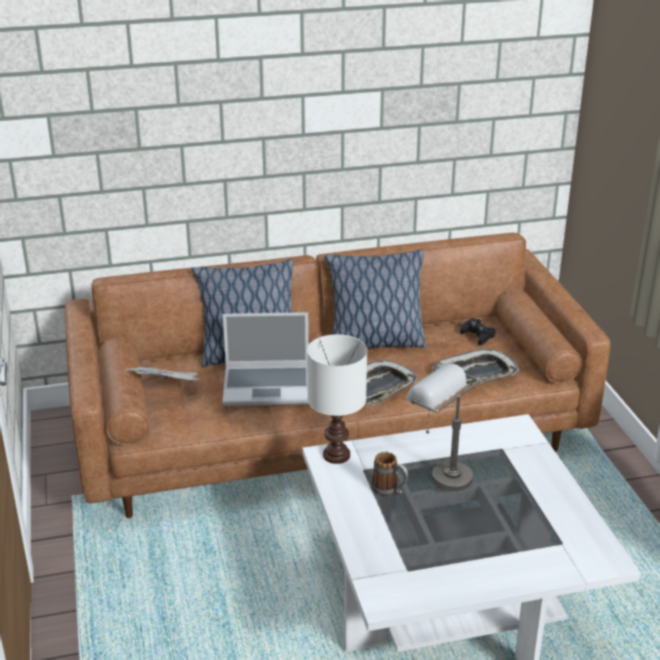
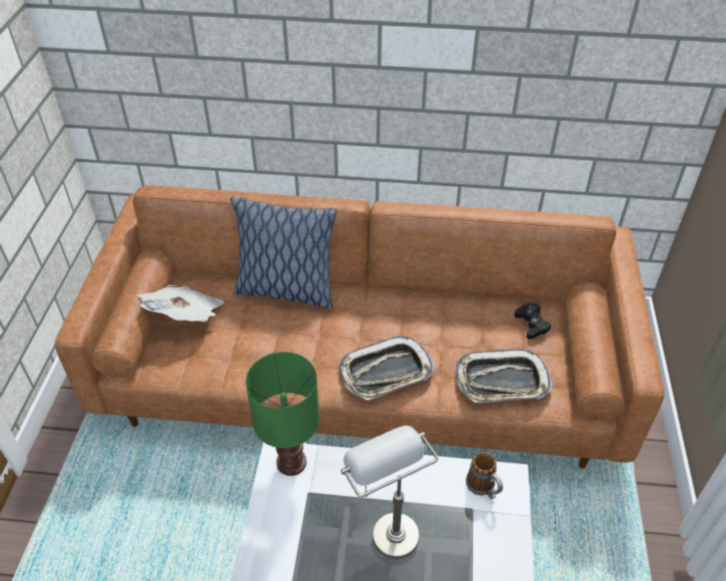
camera: 20 degrees right, 15 degrees up
(268, 386) = (282, 338): laptop -> none
(337, 456) = (291, 464): white table lamp -> green table lamp
(375, 343) = (418, 306): pillow -> none
(389, 491) = (319, 534): mug -> mug (484, 488)

